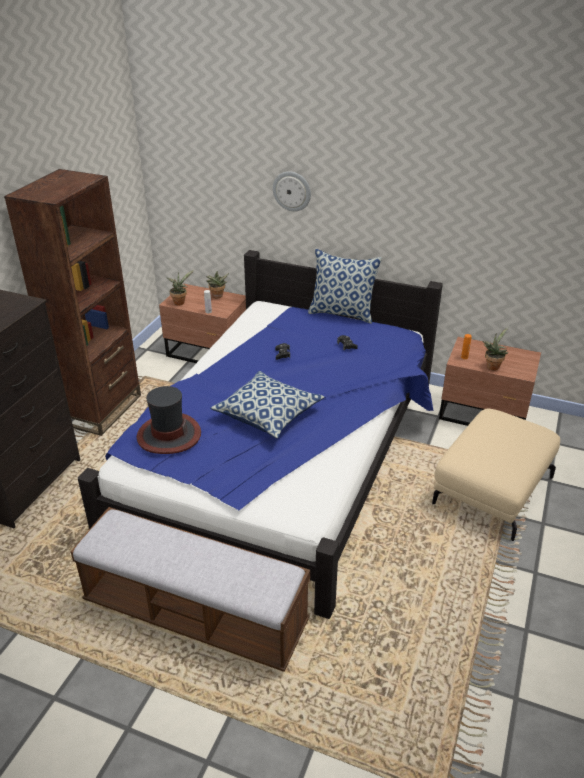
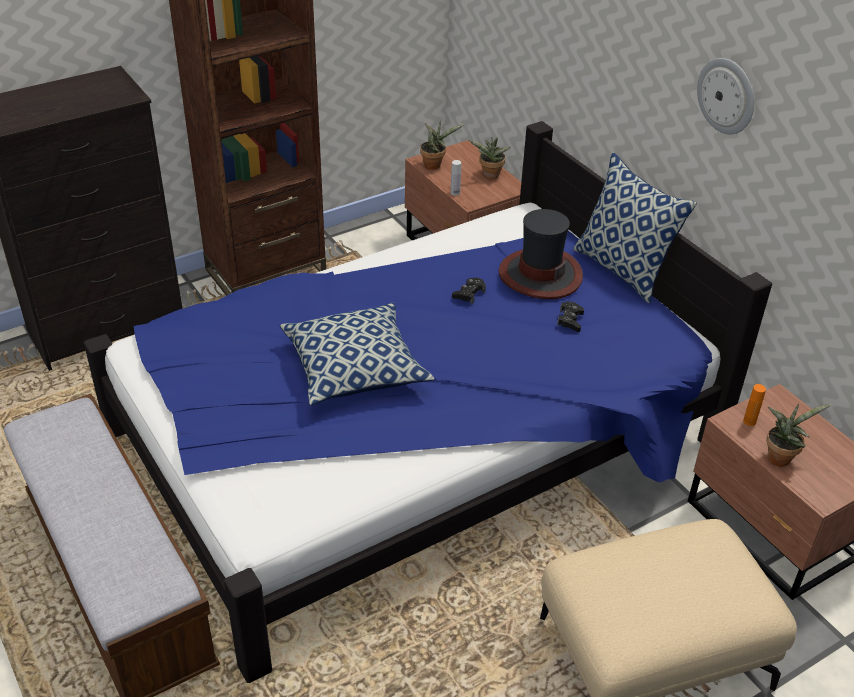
camera: 35 degrees right, 5 degrees up
(168, 435) = (212, 337): hat -> hat (539, 274)
(292, 191) = (607, 48): wall clock -> wall clock (727, 95)

